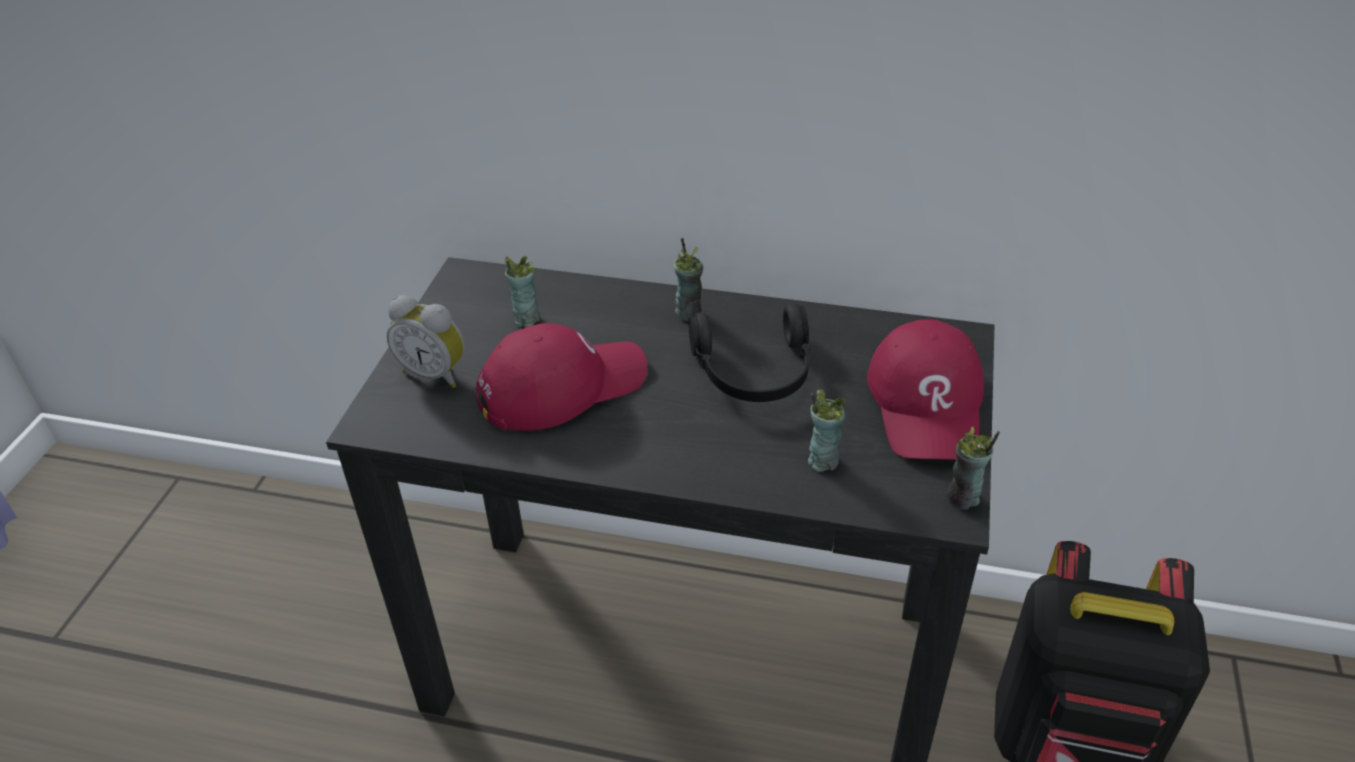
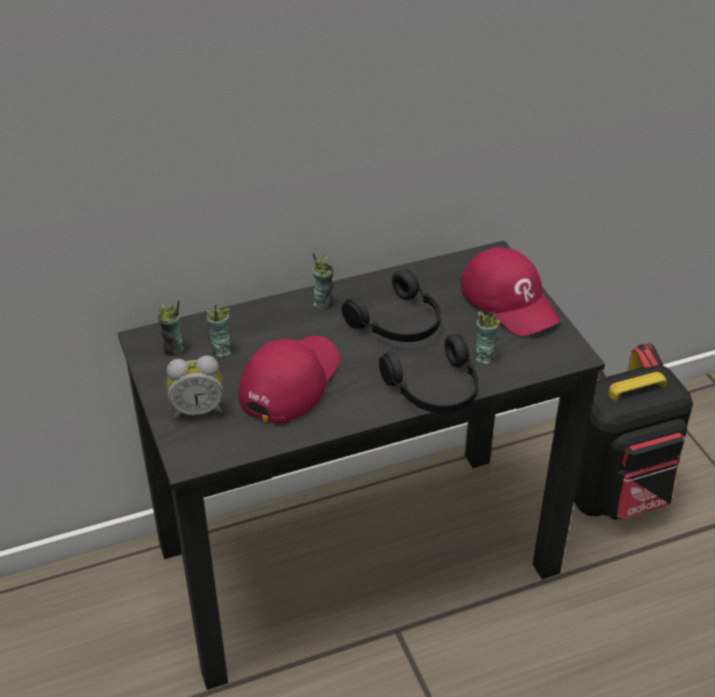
camera: 35 degrees left, 0 degrees up
(719, 474) = (435, 390): none -> black headphones
(963, 498) = (572, 344): cup -> cup (173, 350)

